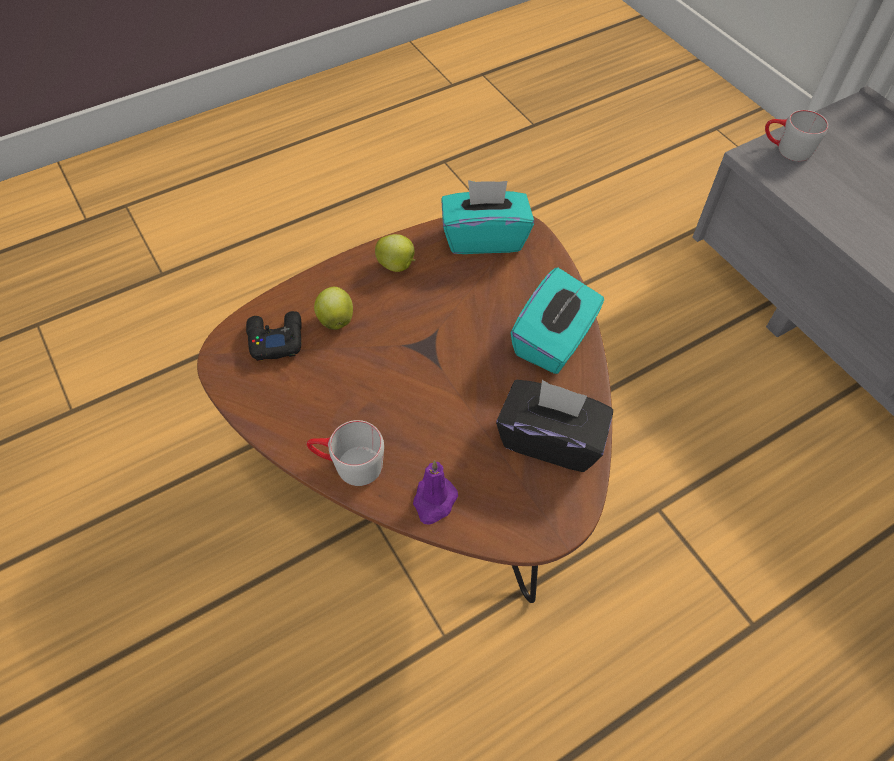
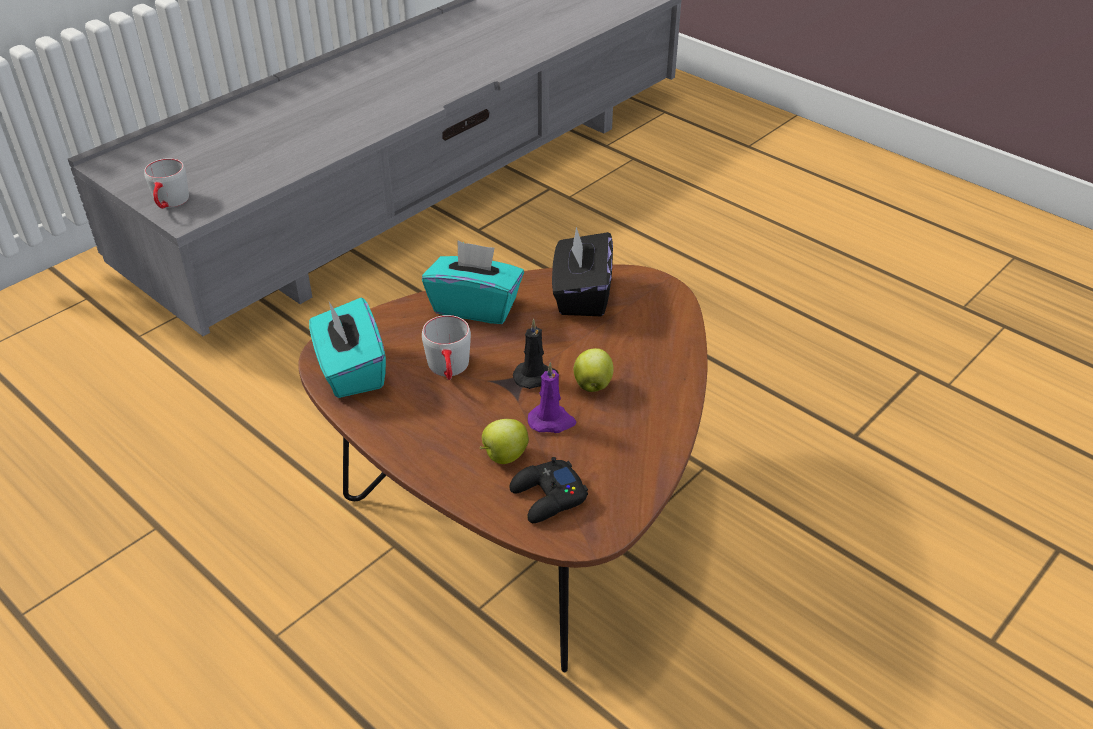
camera: 105 degrees left, 15 degrees down
(348, 465) = (667, 404): grey mug -> grey mug (449, 370)
(397, 266) = (410, 427): apple -> apple (592, 384)
(429, 366) = (536, 377): none -> black candle
(434, 501) = (672, 346): purple candle -> purple candle (552, 421)

